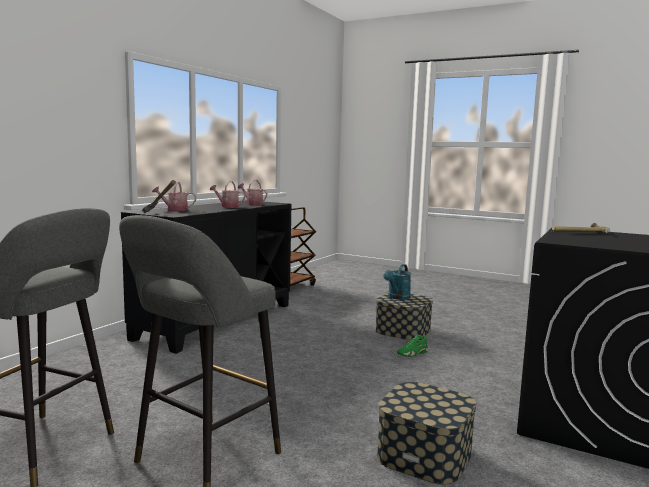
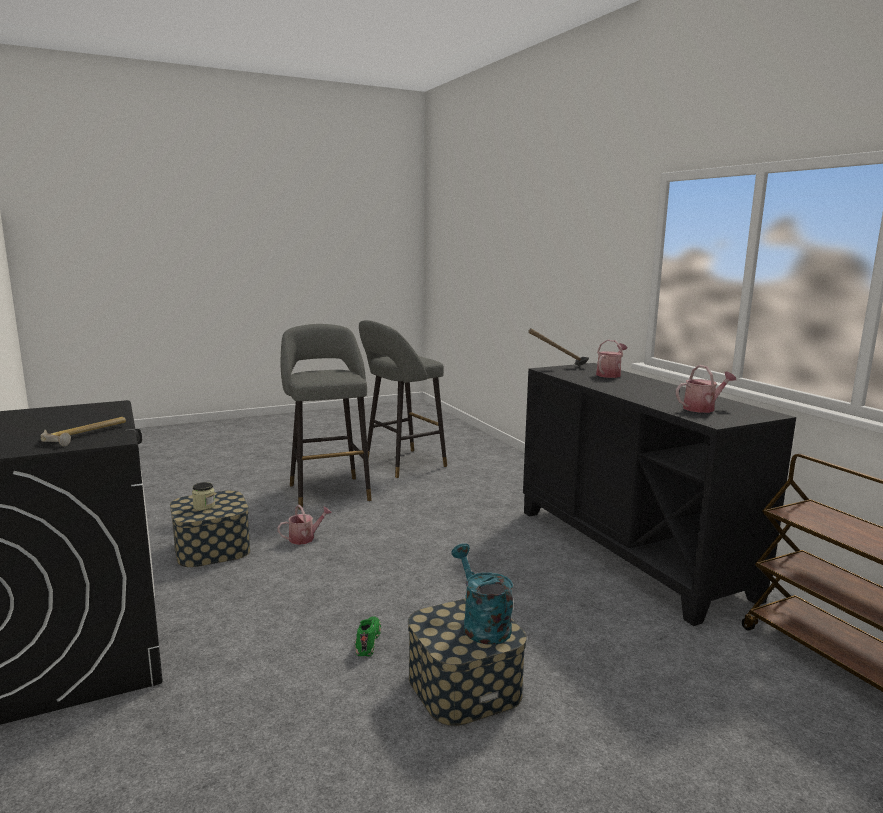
camera: 125 degrees right, 5 degrees up
(227, 206) = (650, 393): watering can -> watering can (305, 538)
(433, 403) = (204, 506): none -> jar

